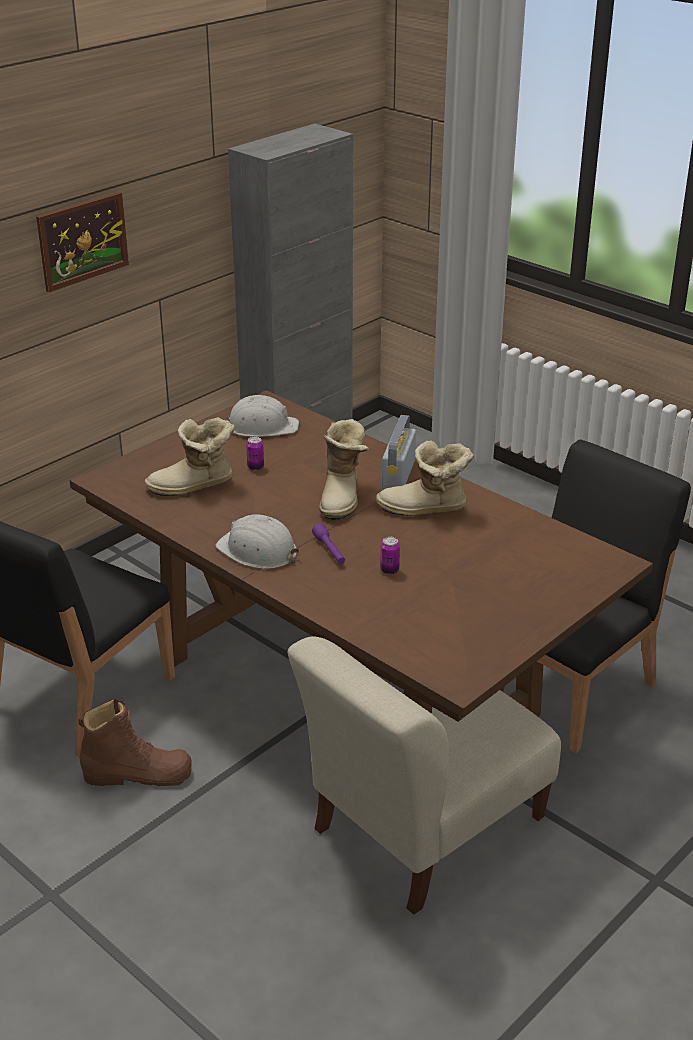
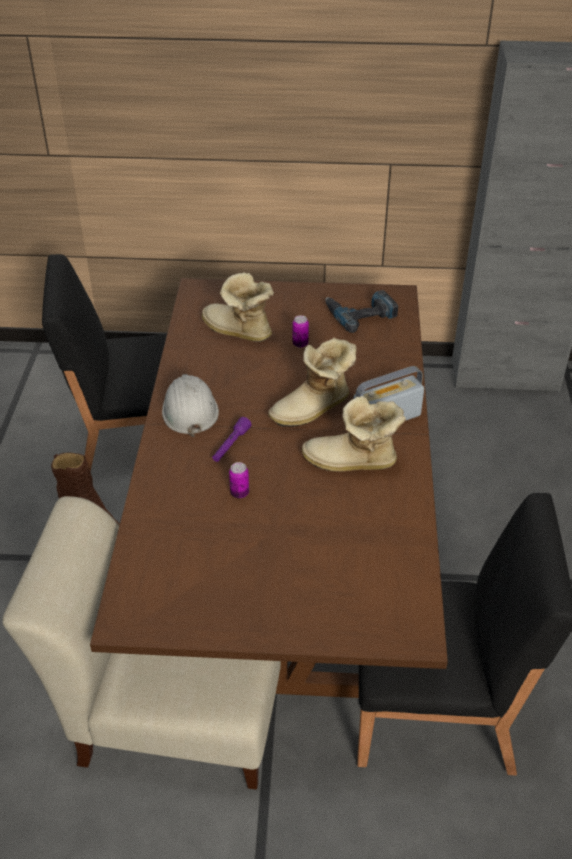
camera: 50 degrees right, 10 degrees up
(83, 241) = (309, 84): picture -> none
(262, 427) = (360, 314): white hard hat -> power drill
(424, 509) = (352, 463): boot -> boot turned 45 degrees counterclockwise

